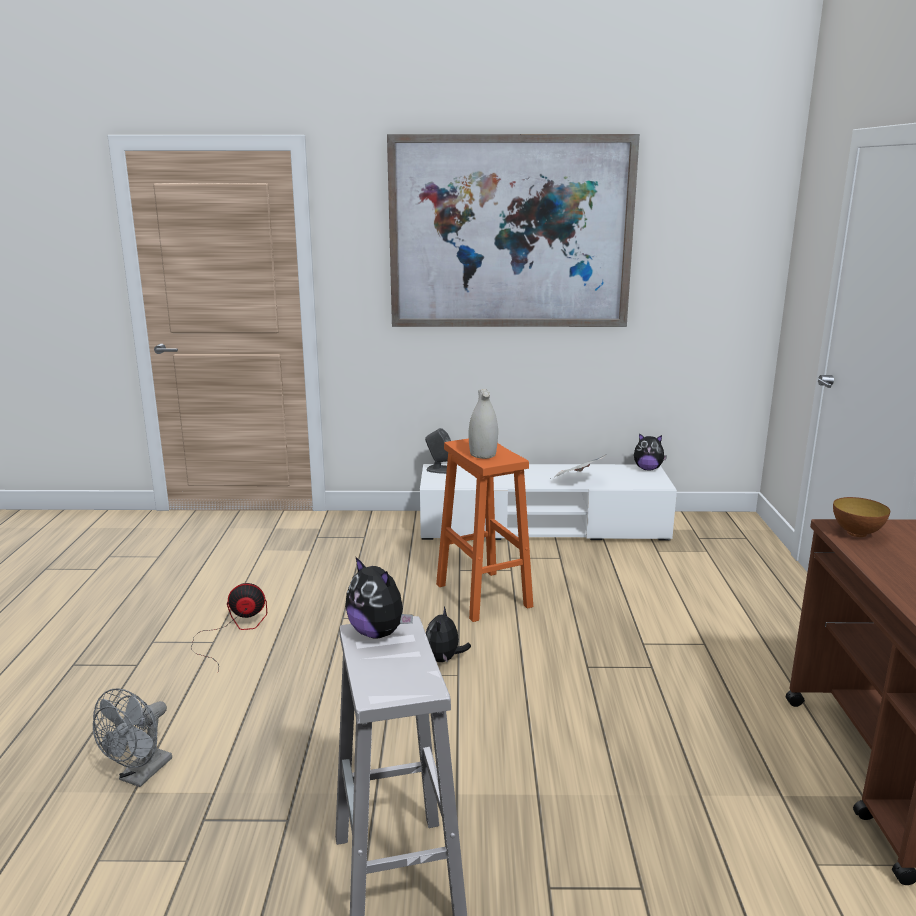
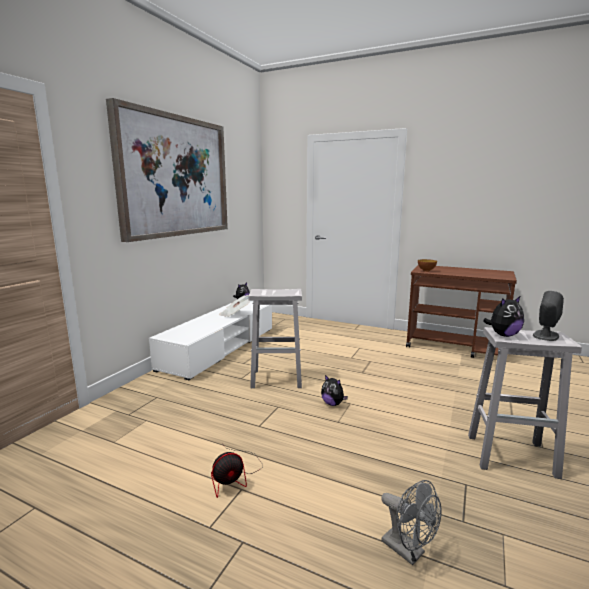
camera: 65 degrees left, 5 degrees down
(234, 631) = (234, 476): fan -> fan turned 135 degrees counterclockwise
(440, 469) = (167, 335): grey speaker -> grey speaker (545, 336)
(483, 454) = (280, 293): white vase -> none
(484, 596) = (277, 379): orange stool -> white stool

